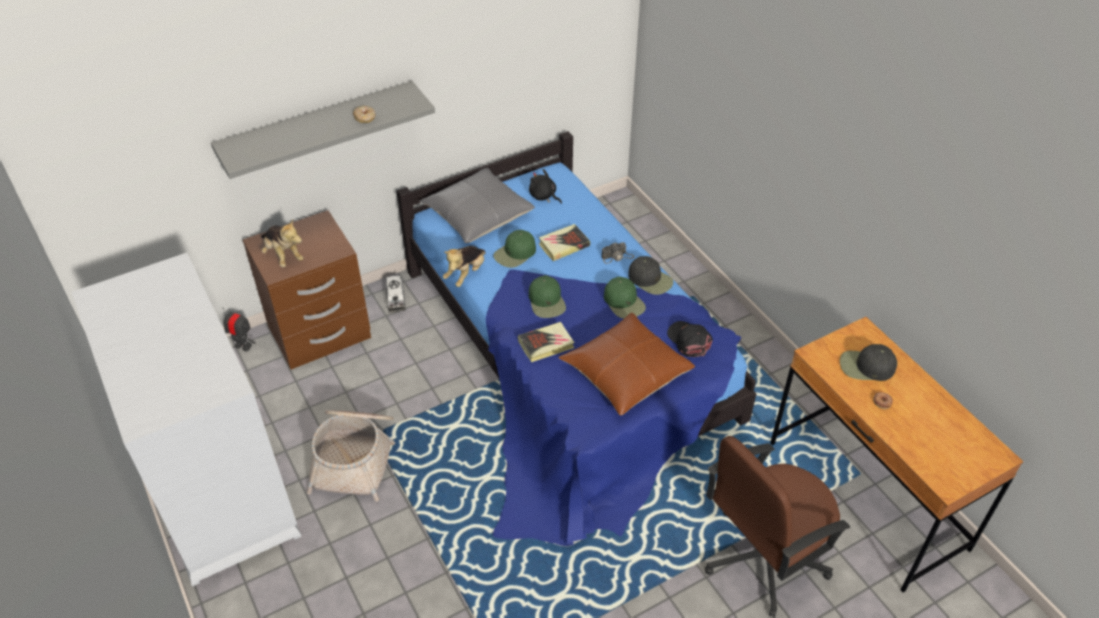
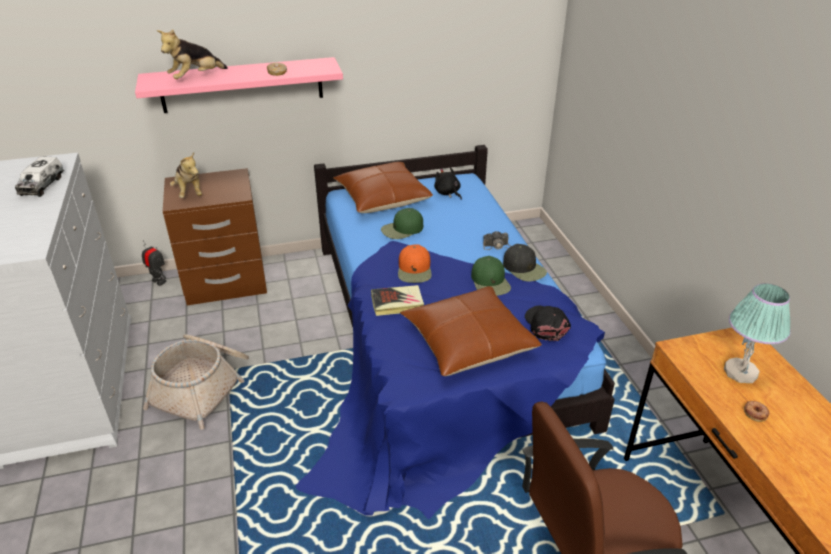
camera: 15 degrees right, 10 degrees down
(318, 129) = (242, 85): grey shelf -> pink shelf
(396, 299) = (302, 268): toy truck -> toy truck (42, 185)
(466, 274) = (350, 238): plush toy -> plush toy (196, 78)
(478, 215) = (382, 198): grey pillow -> brown pillow
(547, 301) = (415, 270): green cap -> orange cap
(564, 245) = (450, 230): book -> none
(866, 366) = (741, 372): black cap -> table lamp

